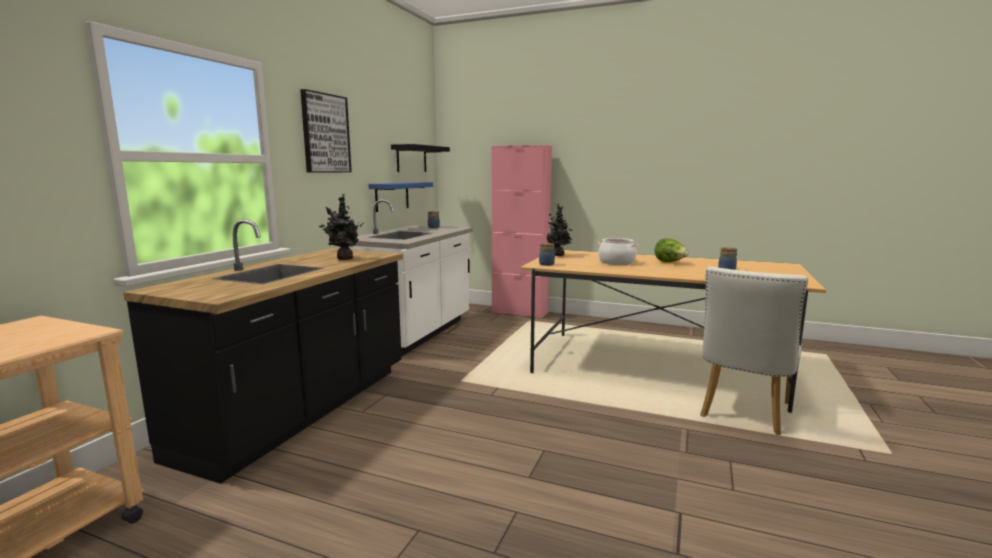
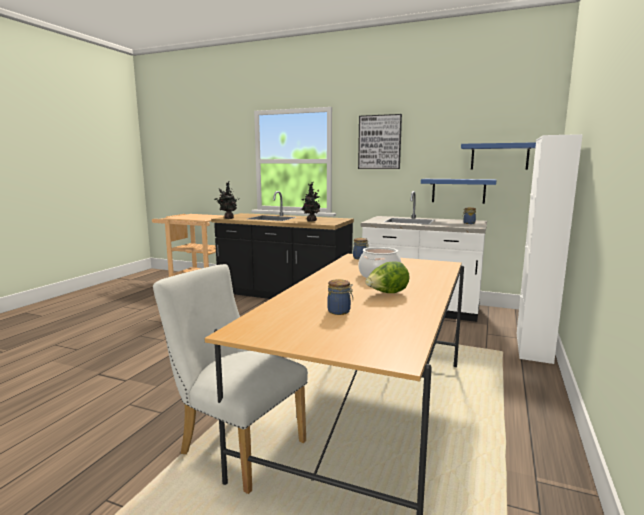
camera: 90 degrees right, 0 degrees up
(411, 159) = (499, 156): black shelf -> blue shelf
(520, 312) = (533, 347): pink cabinet -> white cabinet
(559, 255) = (415, 262): potted plant -> potted plant (228, 218)

